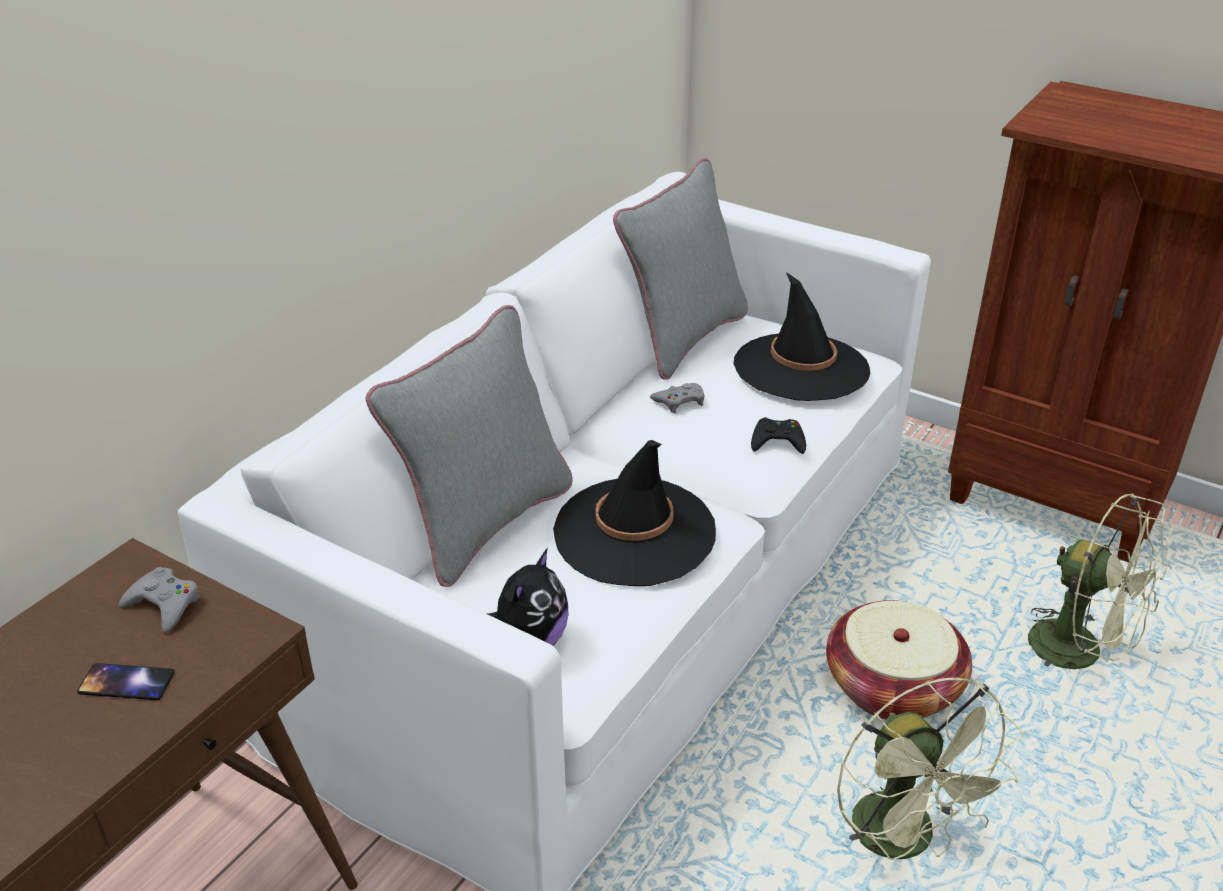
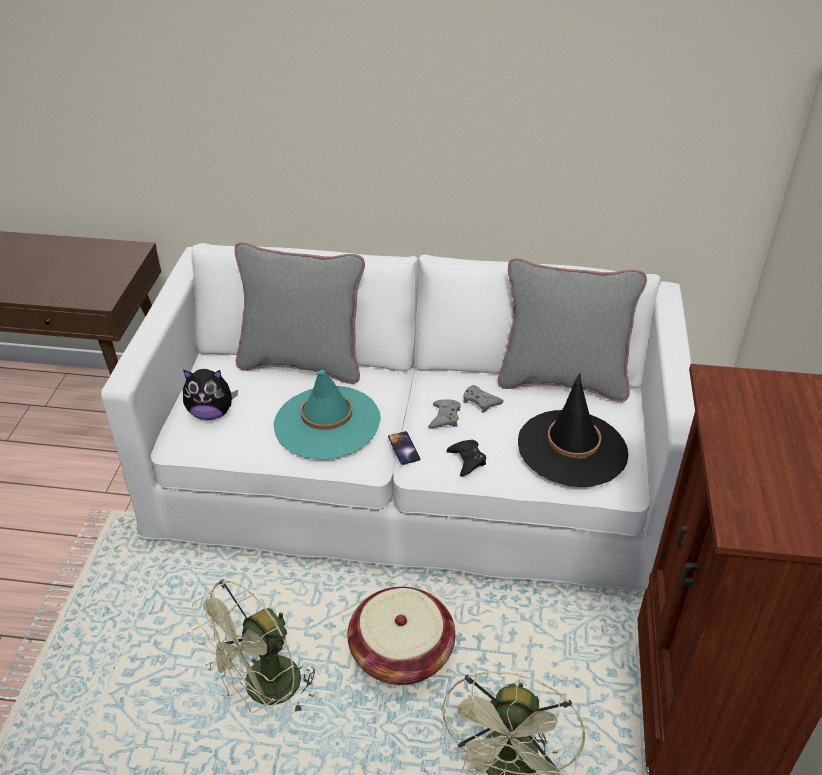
camera: 65 degrees right, 5 degrees up
(126, 683) = (57, 280): phone -> phone (403, 448)
(164, 605) = (111, 269): grey game controller -> grey game controller (444, 417)
(634, 532) = (327, 423): black hat -> turquoise hat

